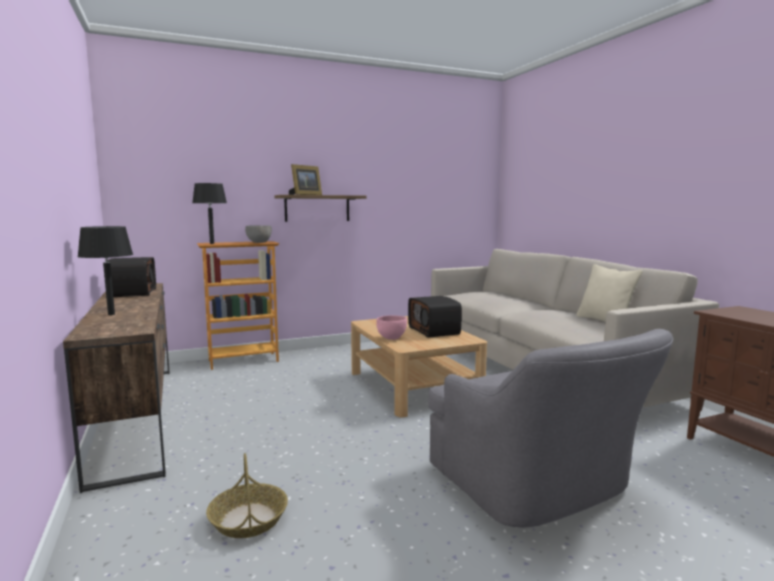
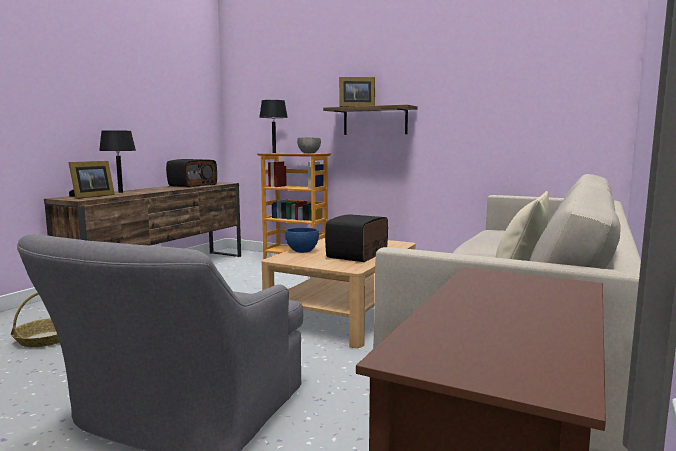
camera: 50 degrees right, 0 degrees up
(118, 325) = (90, 196): none -> picture frame
(391, 338) = (302, 251): pink bowl -> blue bowl

